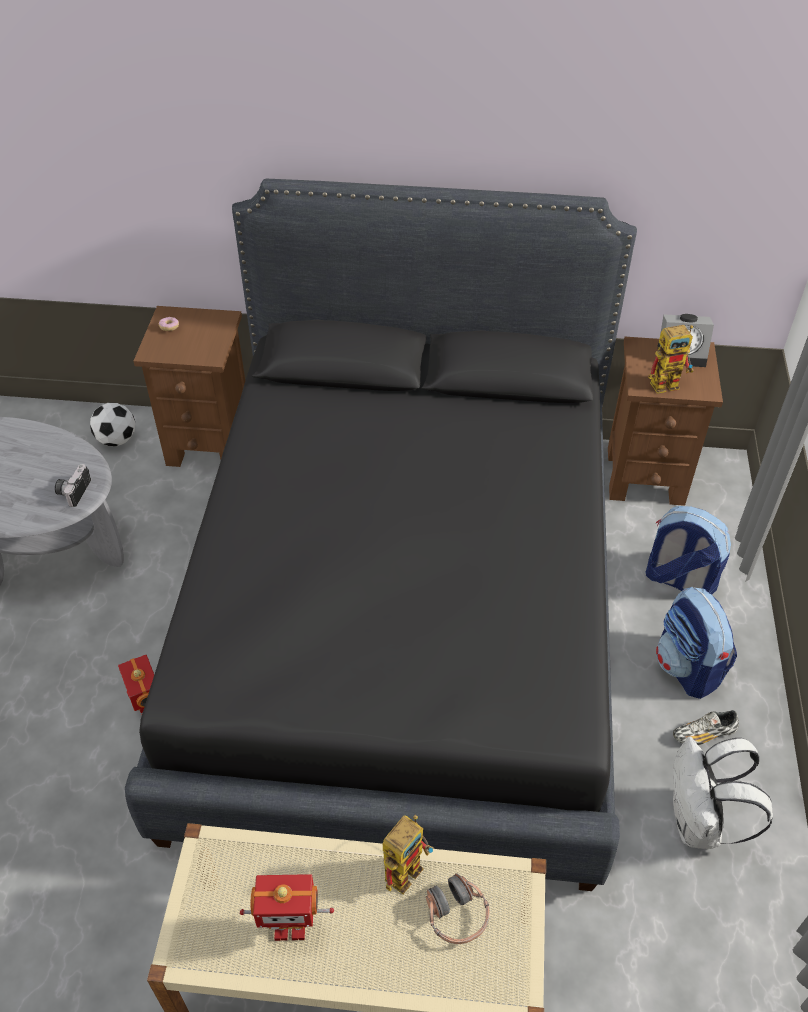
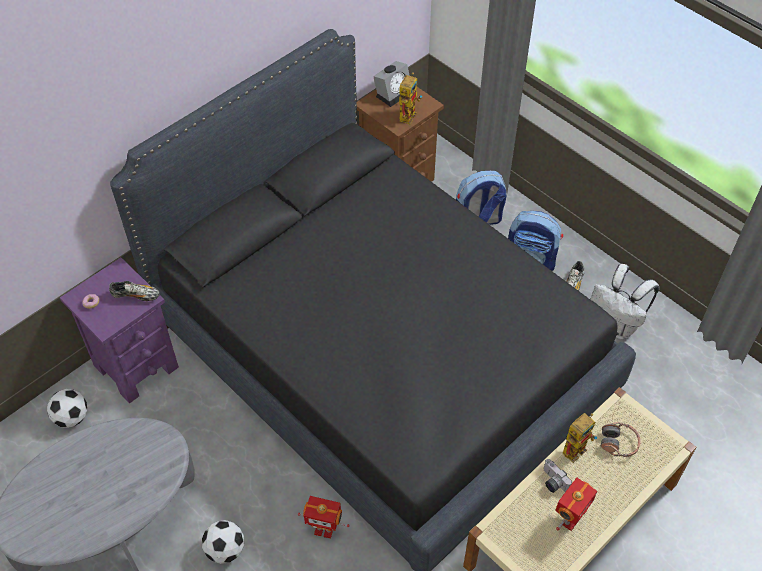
camera: 50 degrees left, 5 degrees up
(64, 644) = (225, 550): none -> football
(73, 491) = (160, 450): camera -> camera (552, 482)
(206, 347) = (136, 295): none -> shoe
(210, 444) = (138, 367): brown nightstand -> purple nightstand
(406, 865) = (576, 446): toy robot -> toy robot turned 60 degrees clockwise

